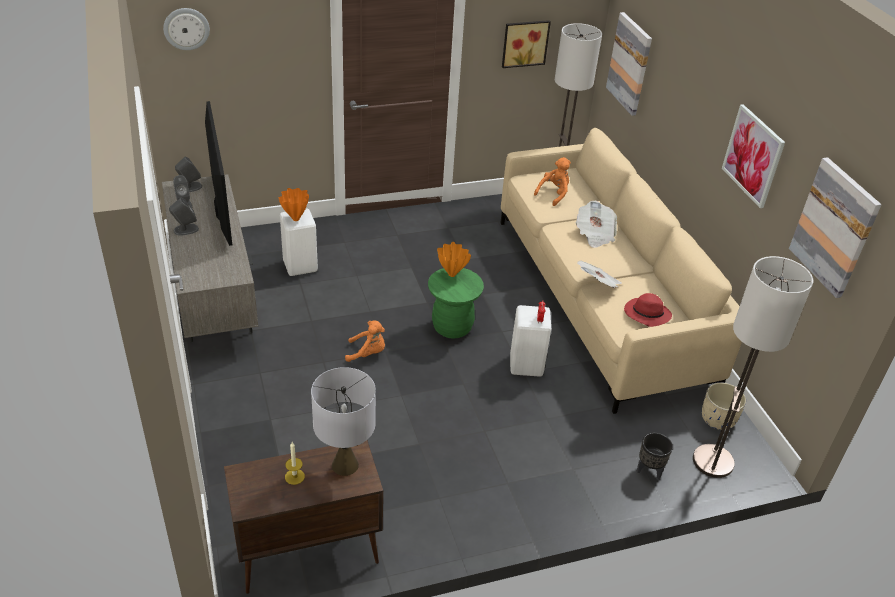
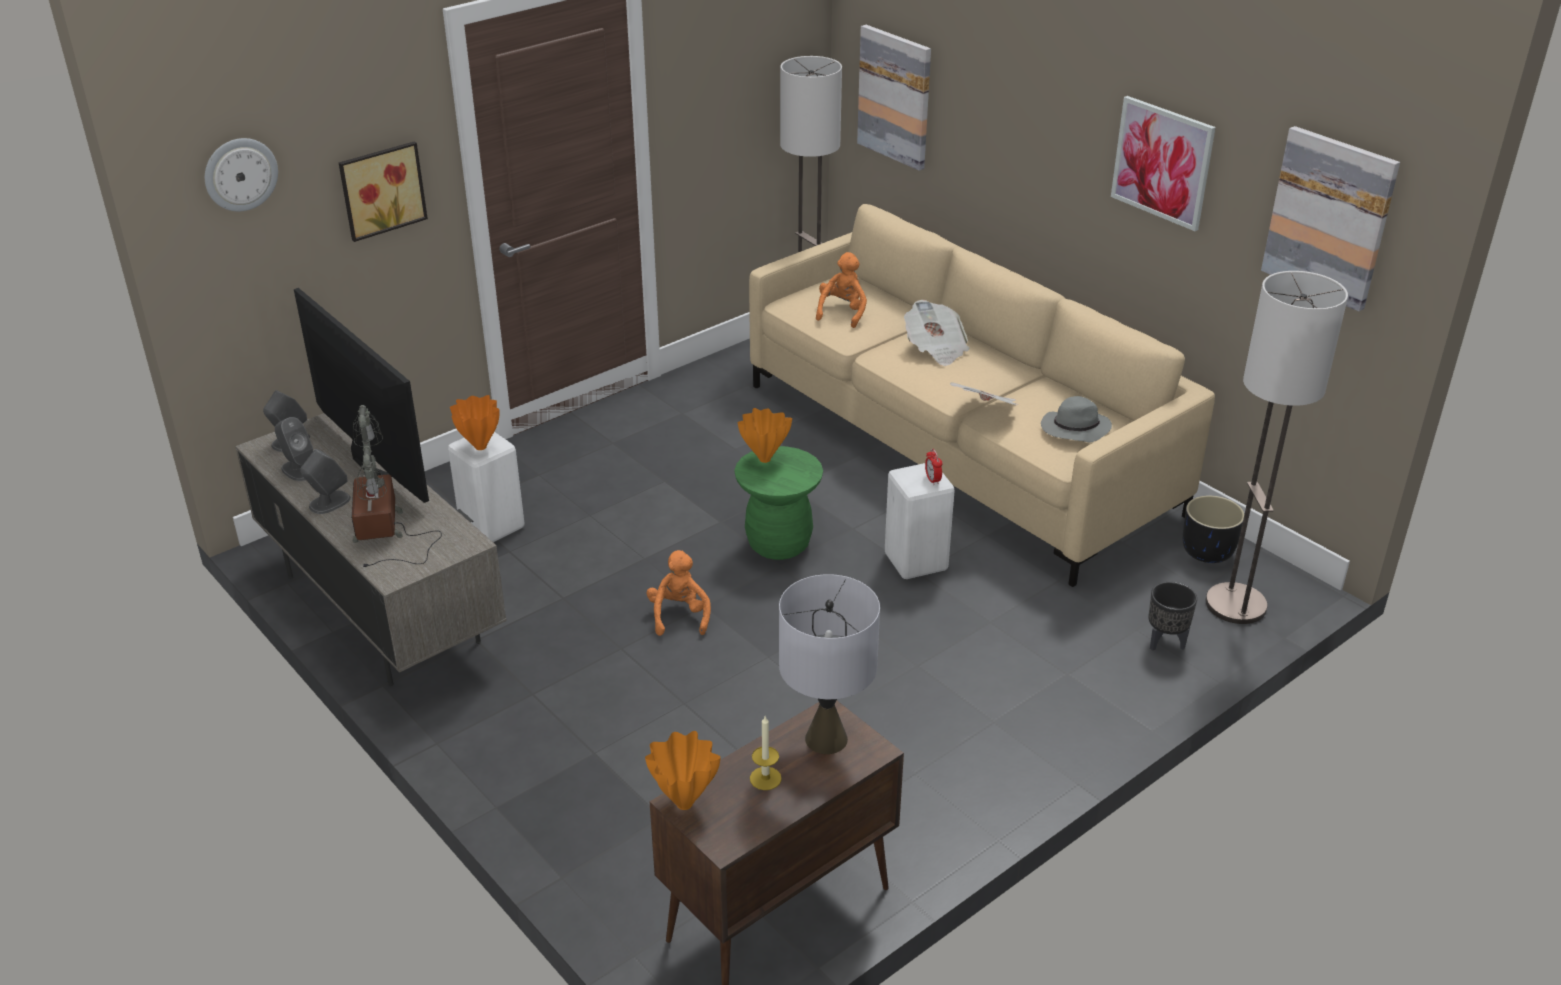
camera: 20 degrees left, 5 degrees down
(202, 256) = (385, 532): none -> table lamp
(241, 474) = (685, 803): none -> orange vase
(367, 353) = (679, 616): orange plush toy -> orange plush toy turned 75 degrees counterclockwise
(524, 43) = (730, 101): picture -> picture (381, 189)
(646, 314) = (1074, 429): red hat -> grey hat
(718, 420) = (1208, 552): beige planter -> black planter

